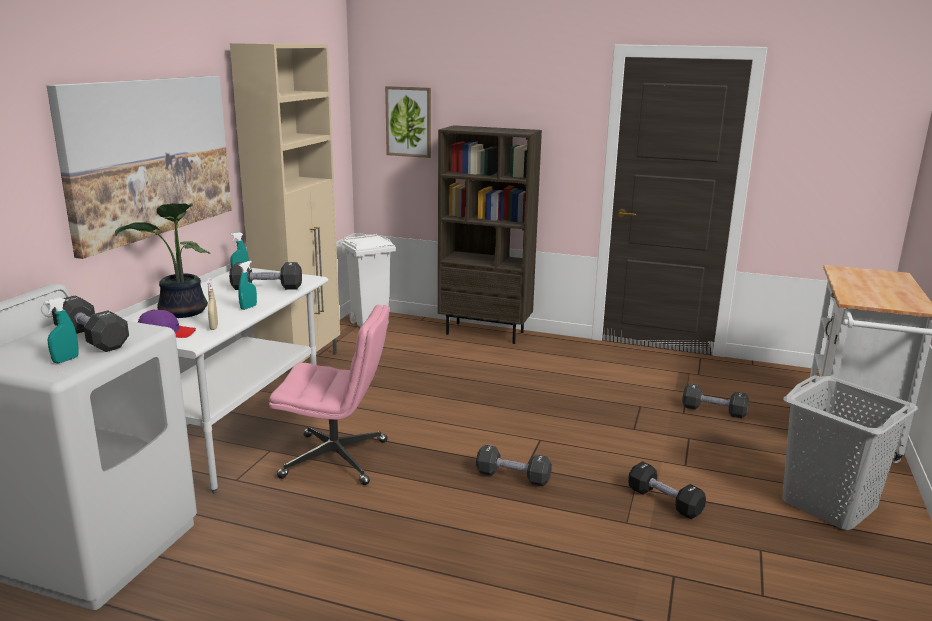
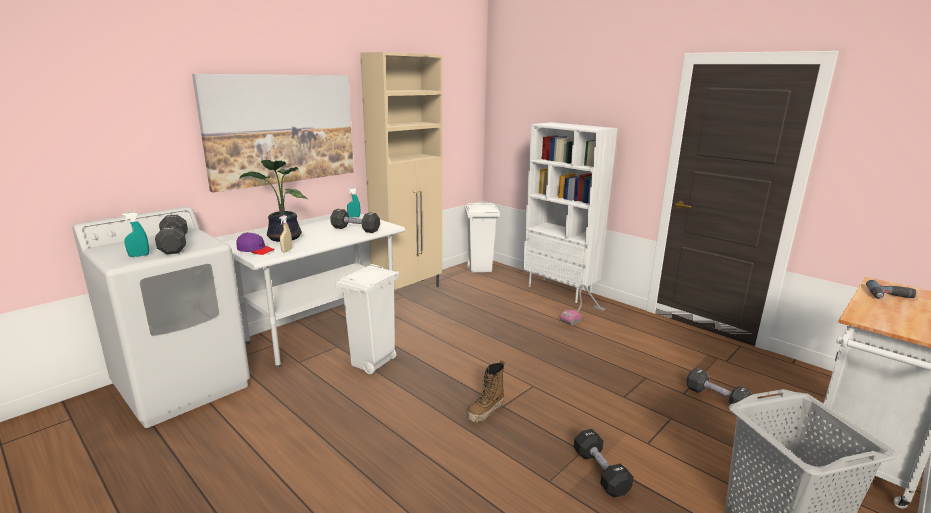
camera: 25 degrees right, 0 degrees up
(248, 307) = (326, 241): turquoise spray bottle -> none
(336, 459) = (372, 363): pink office chair -> white trash can
(409, 121) = (522, 118): picture -> none
(486, 333) = (560, 290): brown bookcase -> white bookcase
(513, 477) = (485, 411): black dumbbell -> boot
(532, 356) = (583, 315): none -> vacuum cleaner
(856, 279) = (891, 297): none -> power drill

